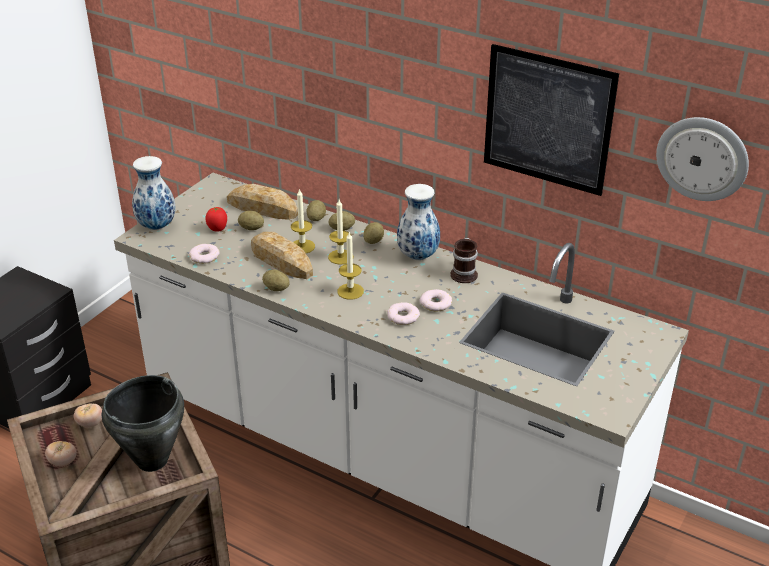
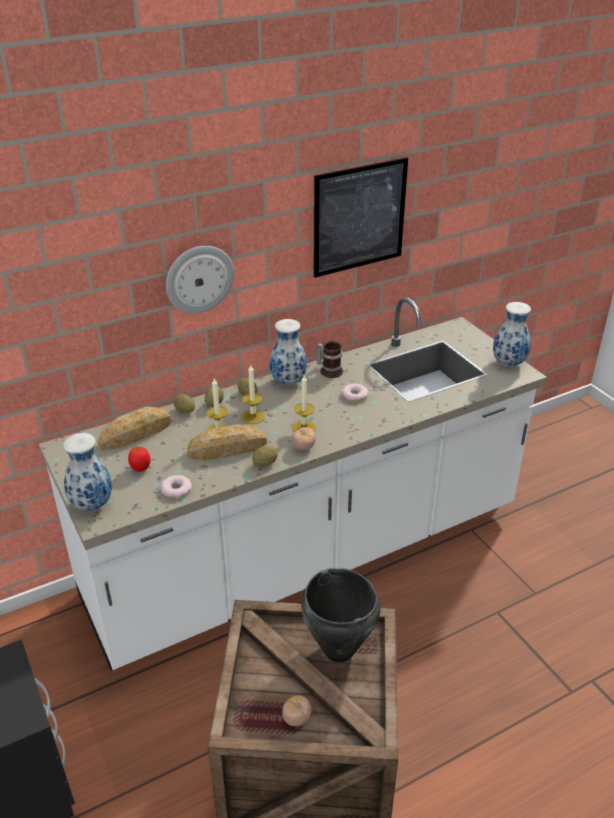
camera: 60 degrees left, 0 degrees up
(90, 423) = (256, 681): tomato -> tomato (303, 447)
(251, 228) = (160, 449): potato -> none
(403, 317) = (358, 415): donut -> none
(620, 397) = (509, 364): none -> vase
(702, 158) = (459, 193): wall clock -> wall clock (199, 279)

